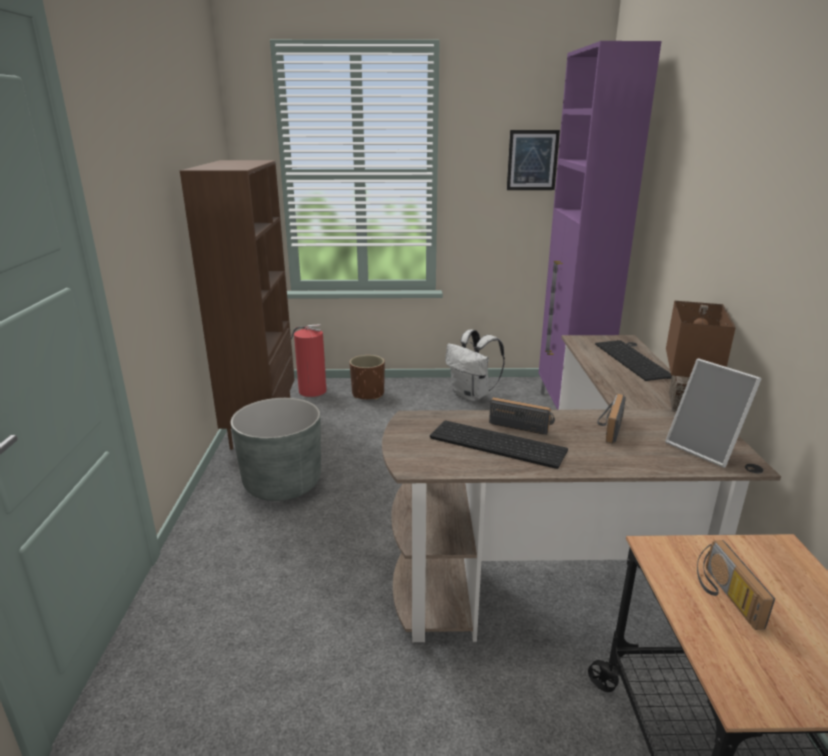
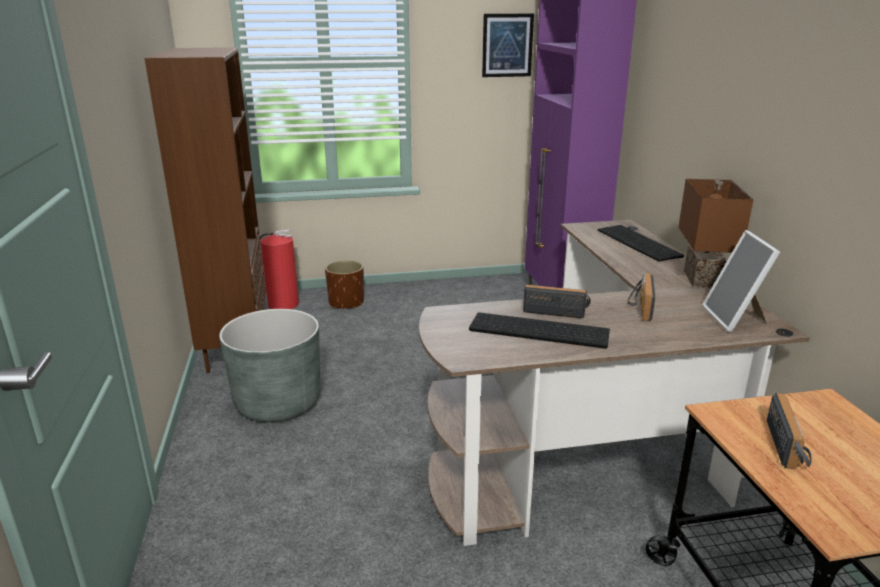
camera: 10 degrees left, 0 degrees up
(472, 395) = (458, 296): white backpack -> none
(705, 449) = (735, 319): picture frame -> picture frame turned 45 degrees clockwise
(724, 595) = (790, 447): radio -> radio turned 150 degrees counterclockwise

